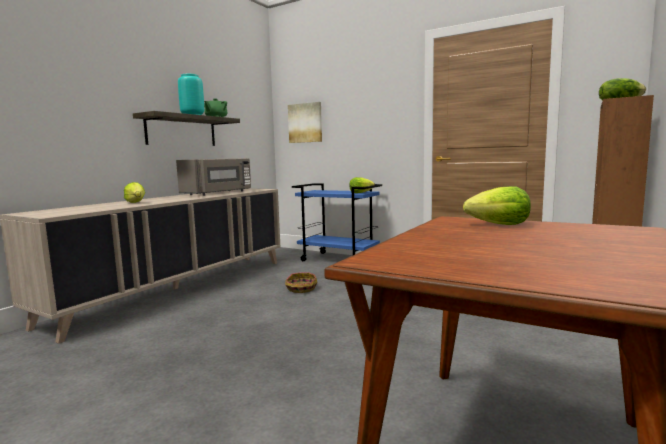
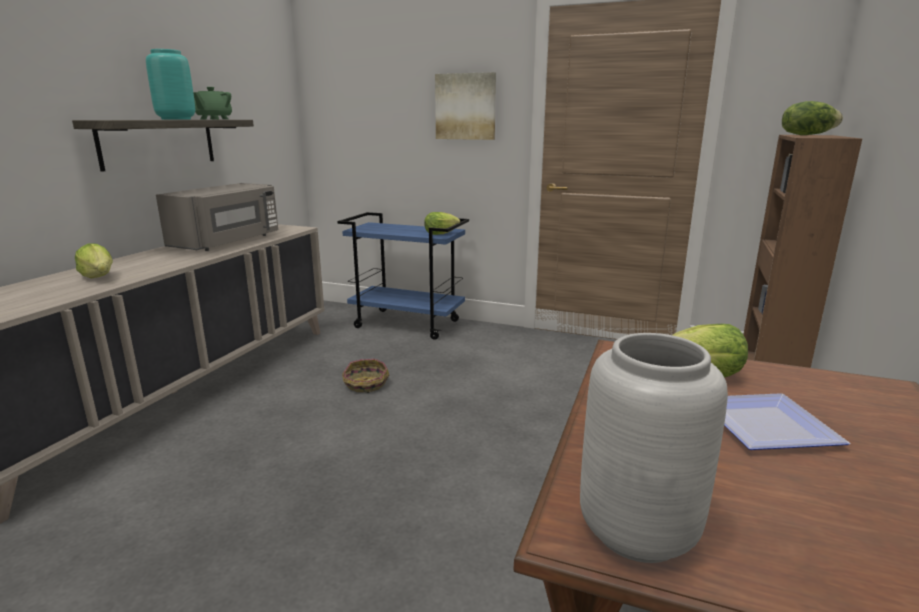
camera: 10 degrees left, 10 degrees up
(305, 123) = (352, 120): picture -> picture (465, 106)
(406, 262) = (636, 533): none -> grey vase
(529, 238) = (765, 427): none -> plate

